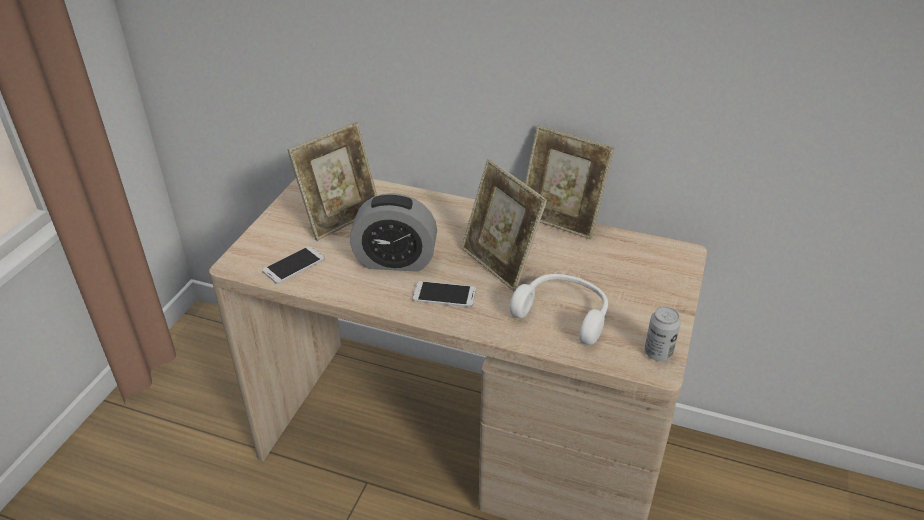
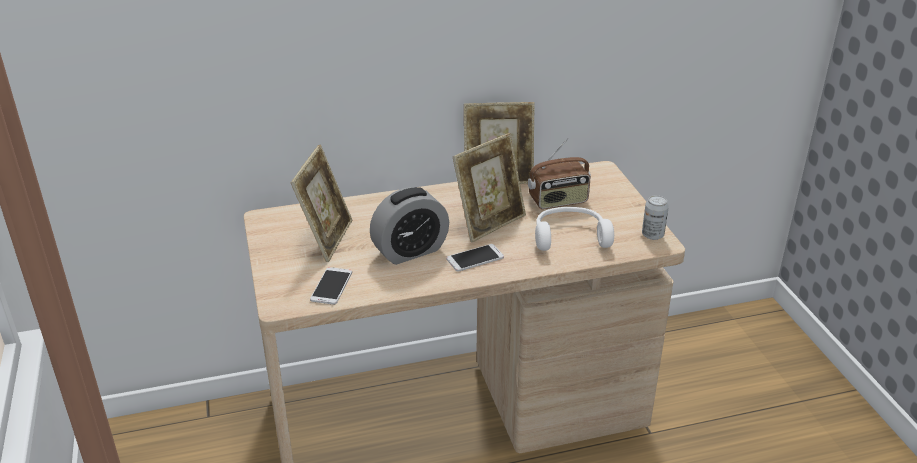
camera: 35 degrees left, 5 degrees down
(500, 264) = (490, 223): picture frame -> picture frame turned 60 degrees counterclockwise
(595, 269) = (558, 201): none -> radio

